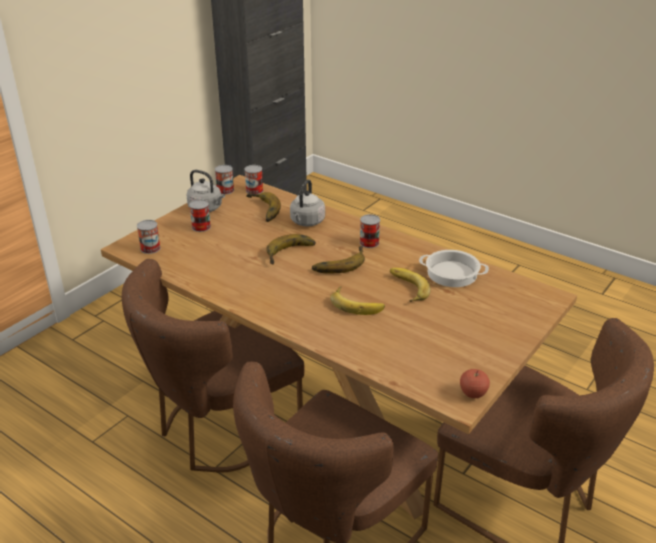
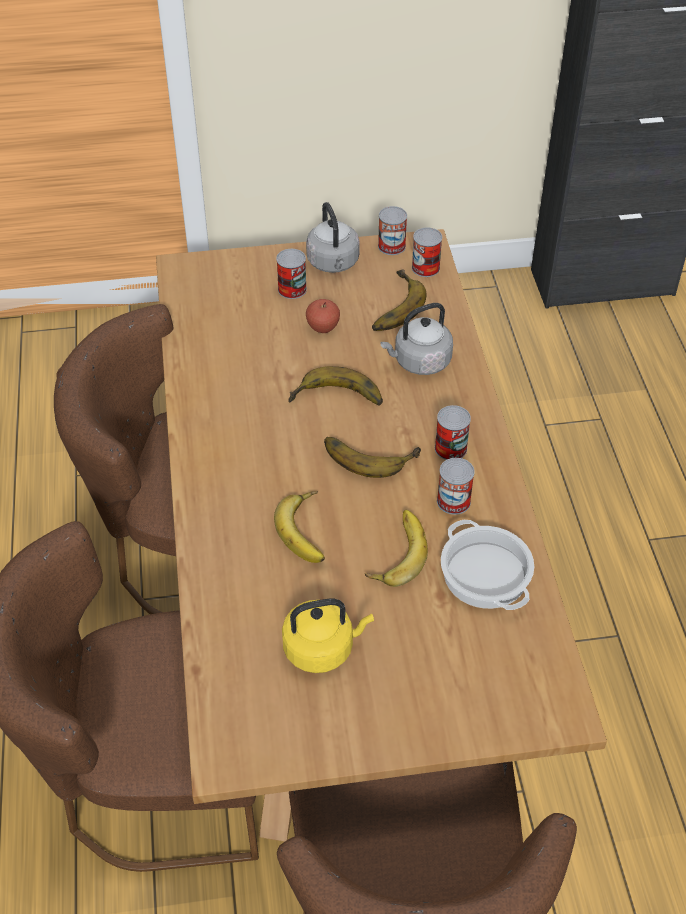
camera: 45 degrees right, 15 degrees up
(150, 248) = (202, 287): can -> can (453, 501)
(432, 338) = (322, 648): none -> yellow kettle
(473, 393) = (255, 760): apple -> apple (323, 327)

